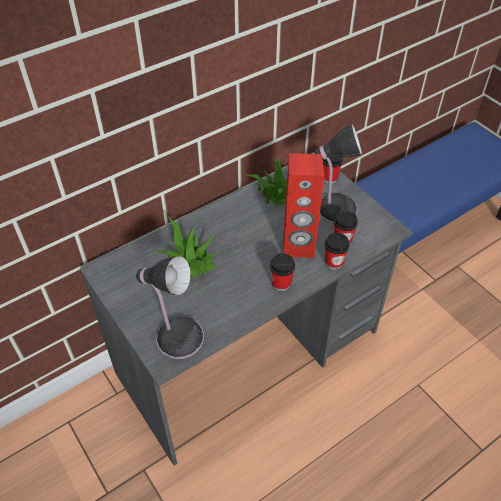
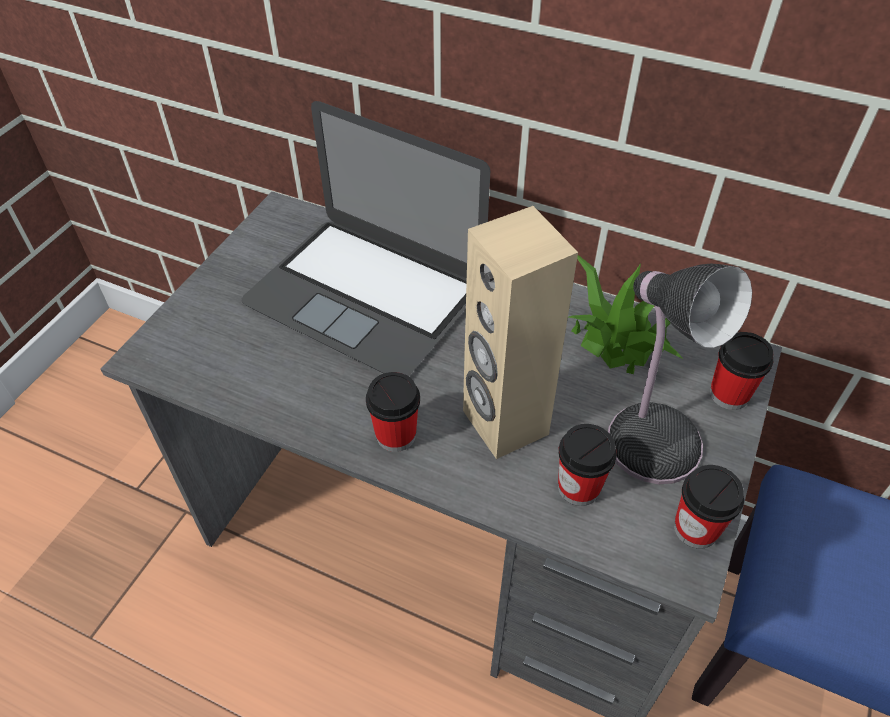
camera: 60 degrees right, 0 degrees up
(177, 336) = (201, 349): table lamp -> none
(190, 261) = (365, 294): potted plant -> laptop
(298, 247) = (504, 423): red speaker -> beige speaker
(334, 262) = (507, 498): cup -> cup (695, 529)

